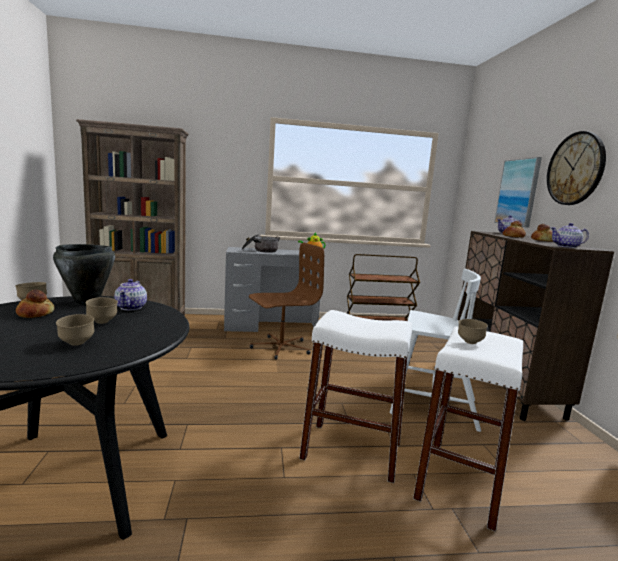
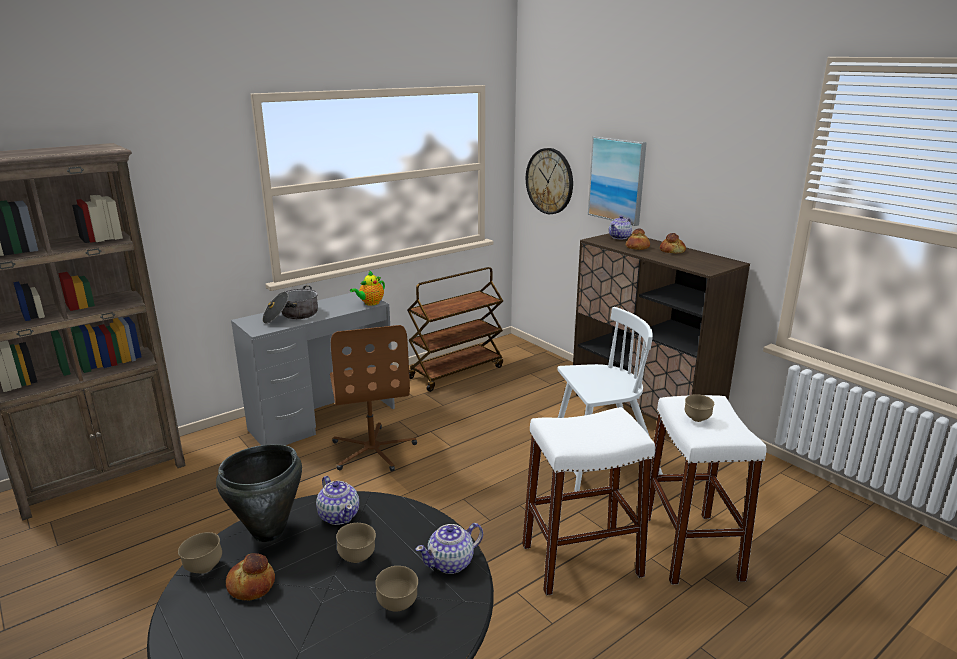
camera: 30 degrees left, 10 degrees up
(280, 347) = (373, 450): brown office chair -> brown office chair turned 135 degrees clockwise
(566, 246) = (711, 267): teapot -> teapot (451, 563)
(575, 169) = (694, 165): wall clock -> wall clock (549, 181)

